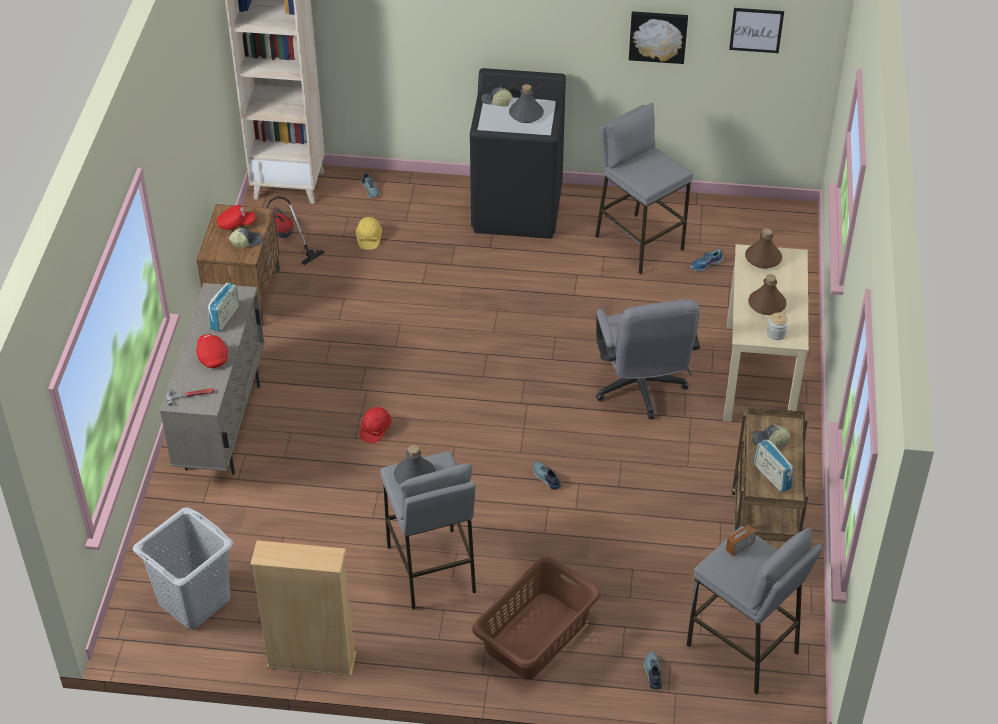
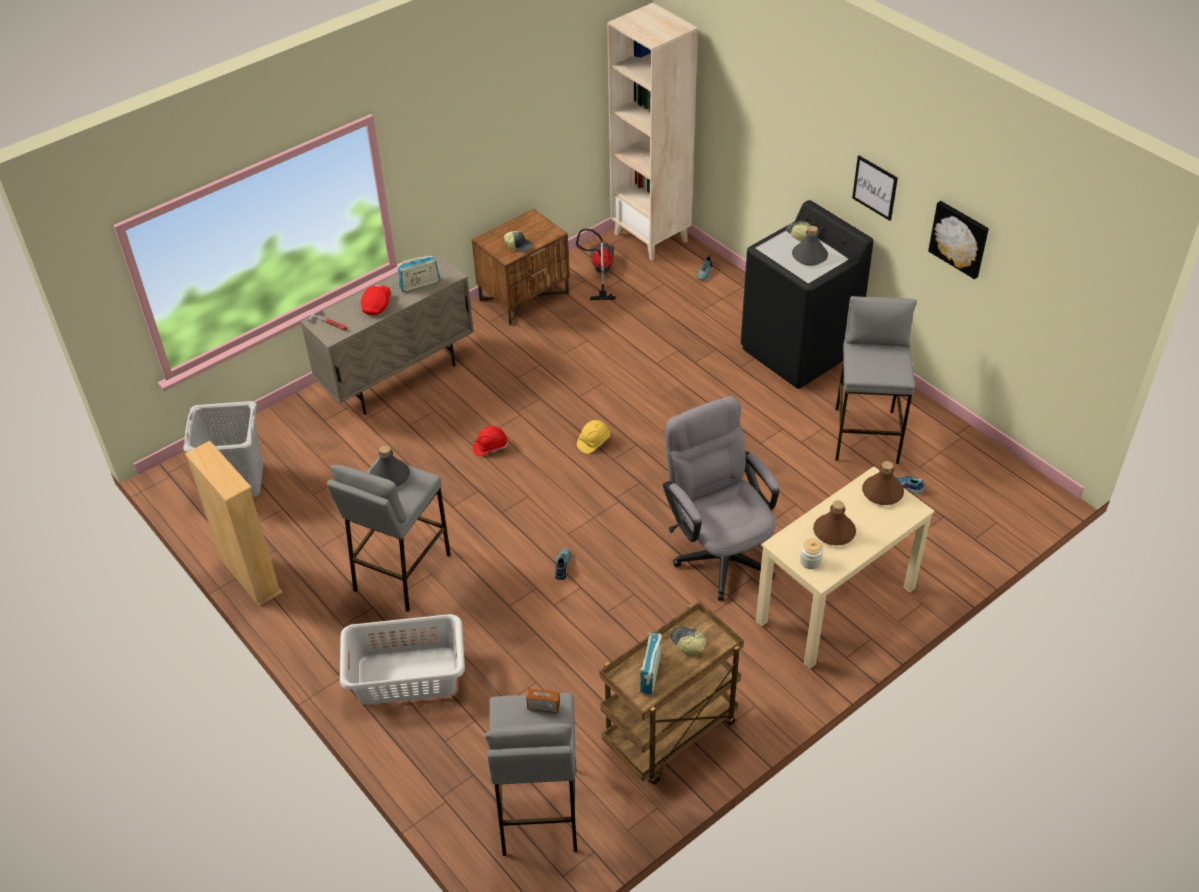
camera: 45 degrees right, 0 degrees up
(236, 224) = (528, 230): red cap -> none
(369, 238) = (659, 307): yellow hard hat -> yellow hard hat (593, 442)
(535, 636) = (406, 675): brown laundry basket -> grey laundry basket
(641, 390) = (719, 551): grey office chair -> grey office chair turned 120 degrees clockwise
(652, 673) = (449, 772): shoe -> none
(756, 30) = (1049, 275): picture -> picture (875, 187)

